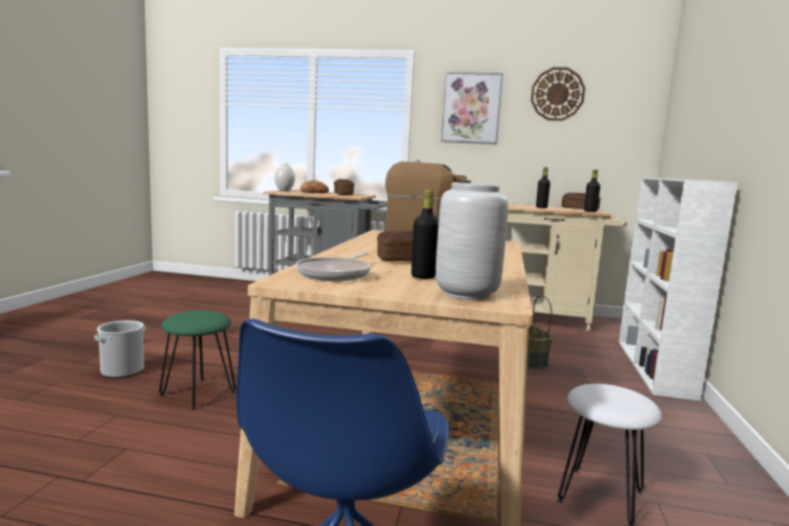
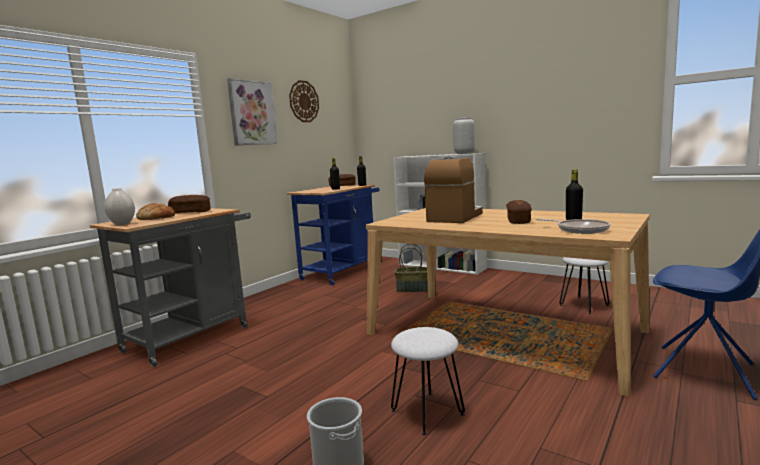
camera: 65 degrees left, 0 degrees up
(197, 393) = (427, 413): green stool -> white stool
(467, 294) = (616, 217): grey vase -> grey vase (464, 153)
(545, 319) = (342, 271): beige cart -> blue cart

